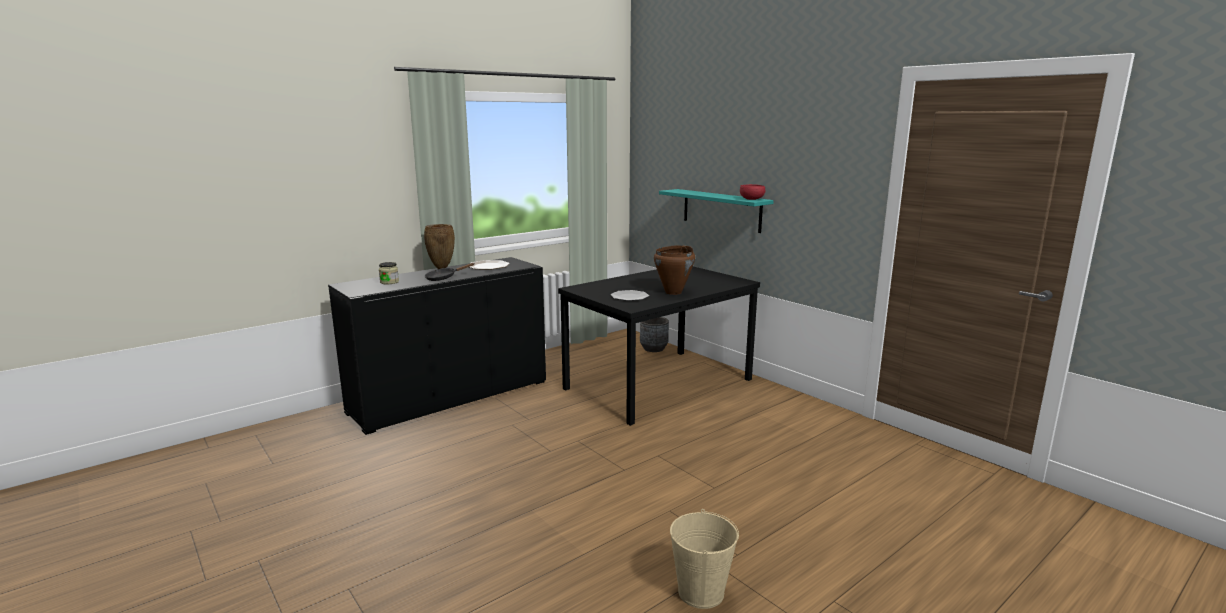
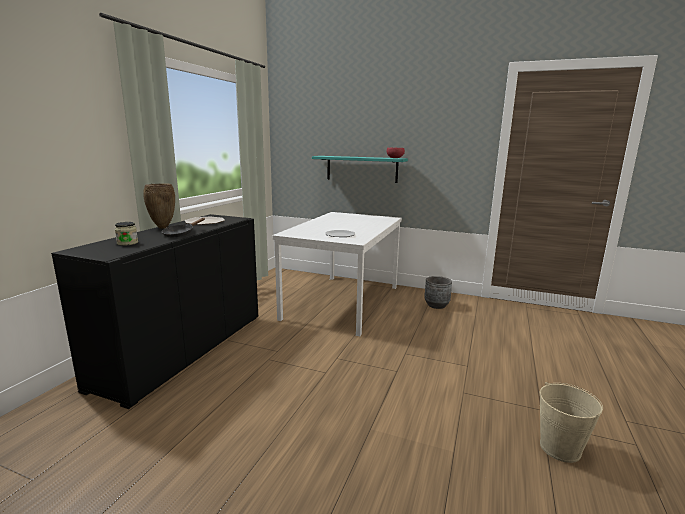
camera: 30 degrees left, 0 degrees up
(654, 348) = (310, 278): grey planter -> grey planter (436, 305)
(658, 383) = (342, 301): black dining table -> white dining table
(673, 292) = (363, 228): brown cooking pot -> none

